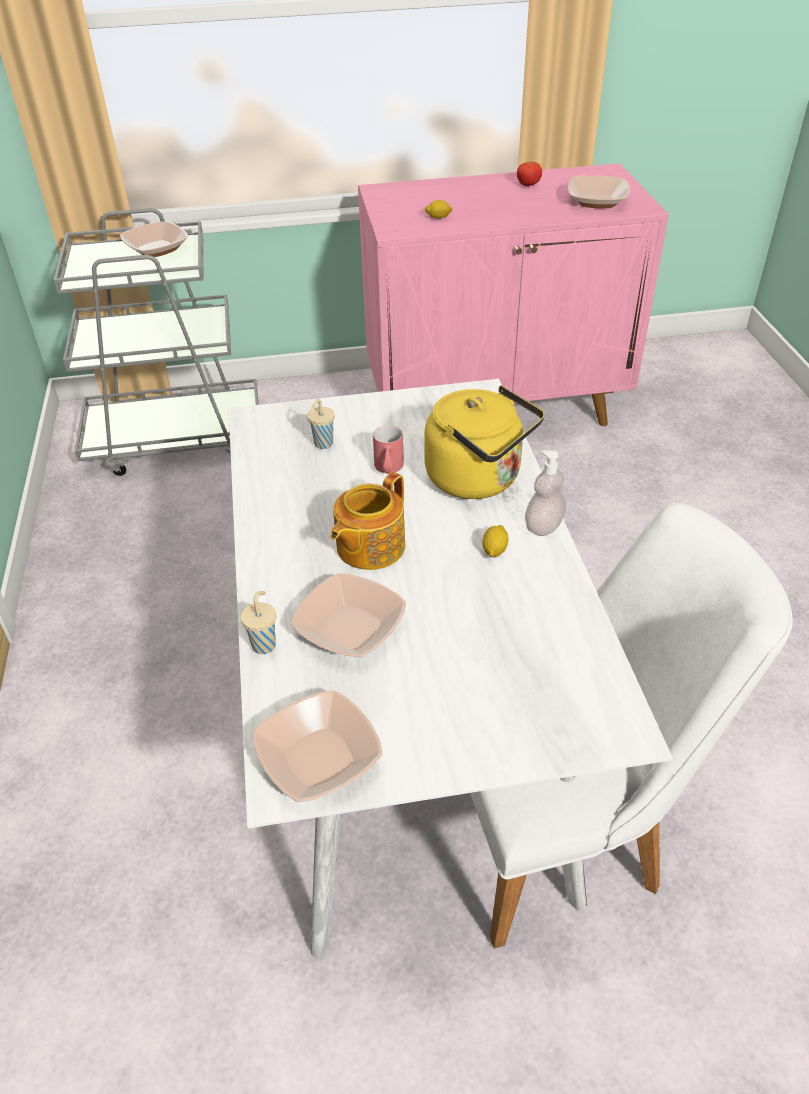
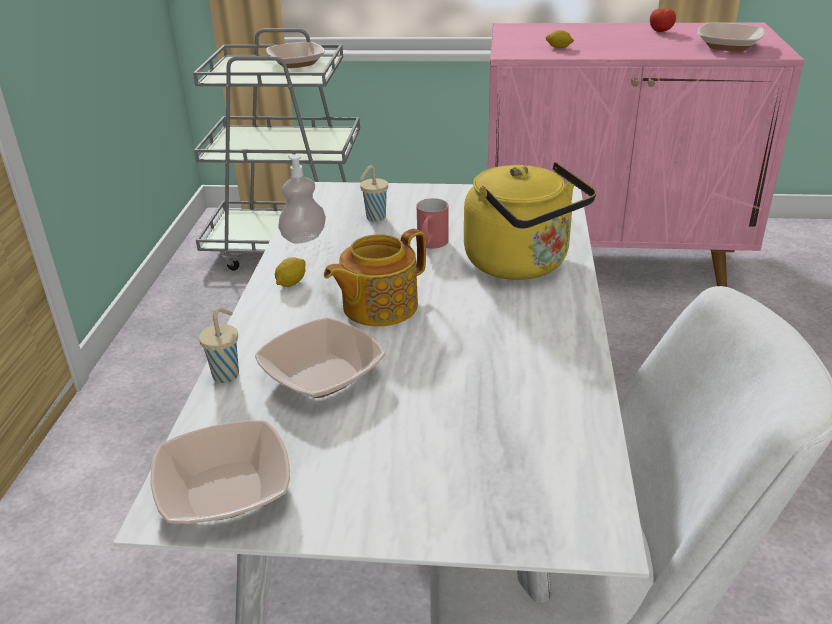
camera: 15 degrees right, 10 degrees down
(494, 550) = (512, 327): lemon -> lemon (291, 283)
(543, 526) = (576, 314): soap dispenser -> soap dispenser (304, 238)

